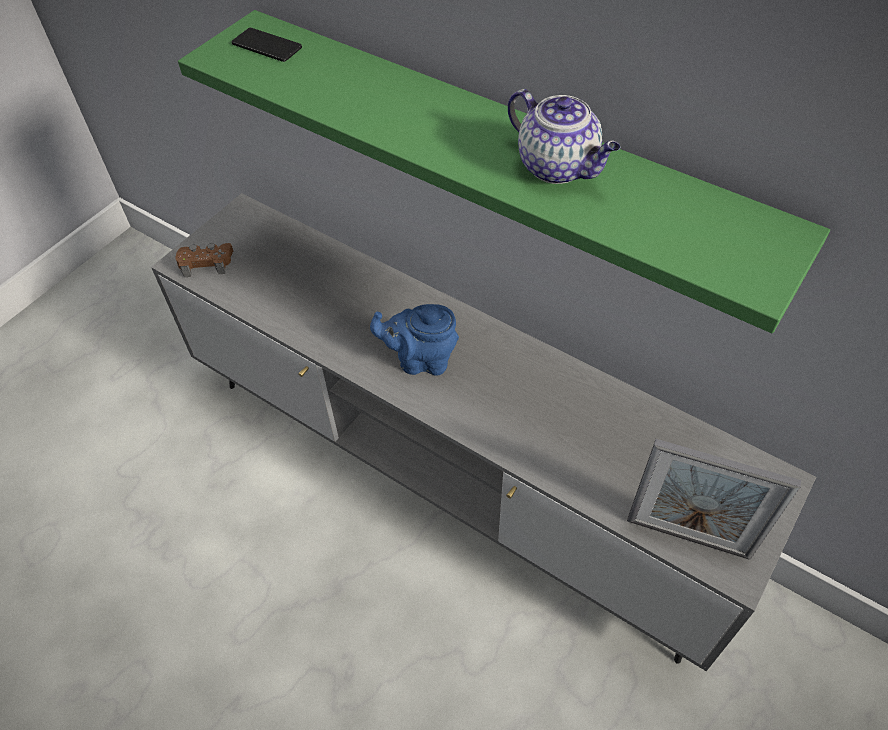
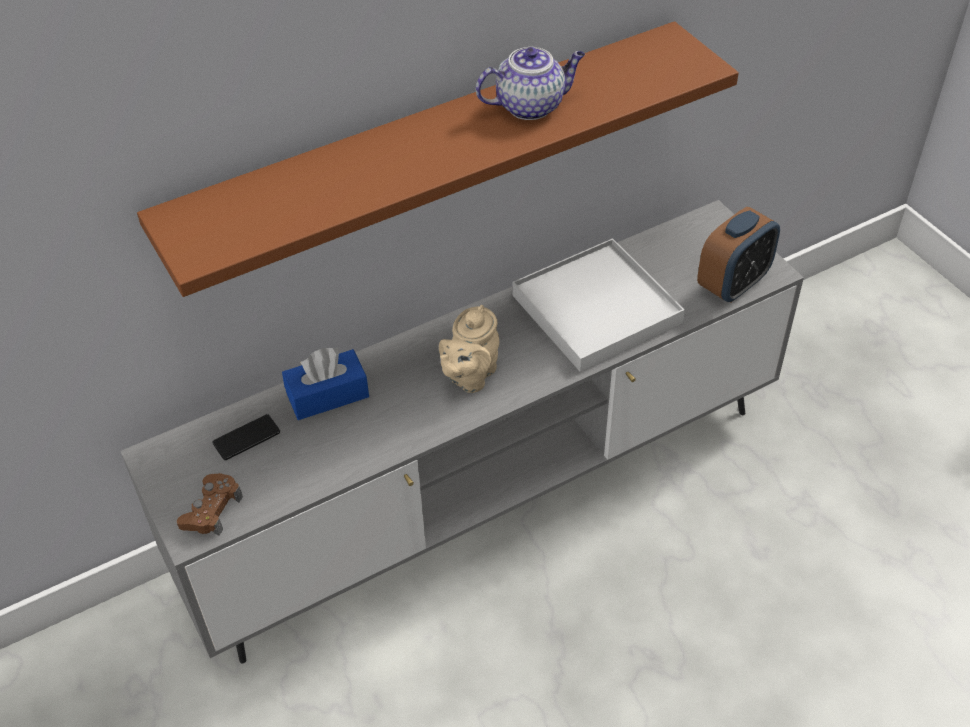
camera: 65 degrees left, 5 degrees down
(267, 46) = (215, 217): phone -> phone (246, 438)
(349, 277) = (327, 395): none -> blue tissue box
(421, 360) = (470, 376): blue teapot -> beige teapot
(498, 150) = (430, 151): green shelf -> brown shelf
(565, 423) = (595, 309): none -> white tray
(687, 537) = (733, 284): picture frame -> alarm clock

